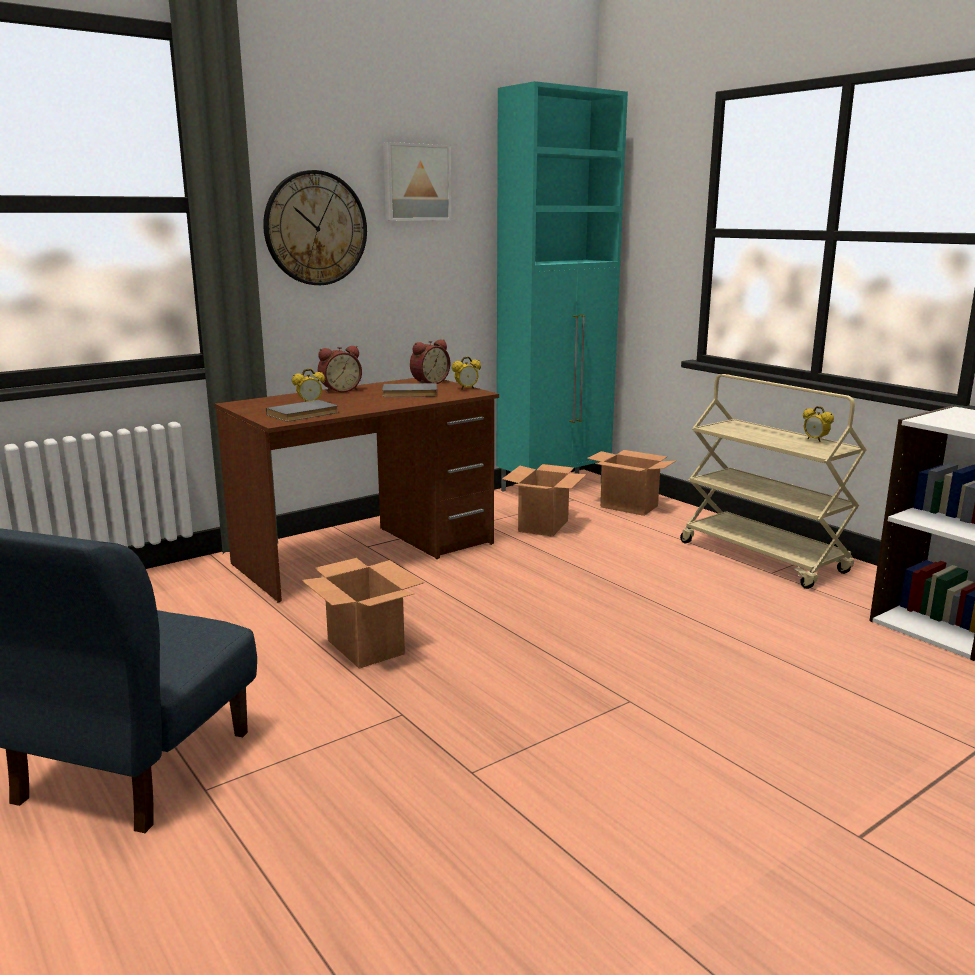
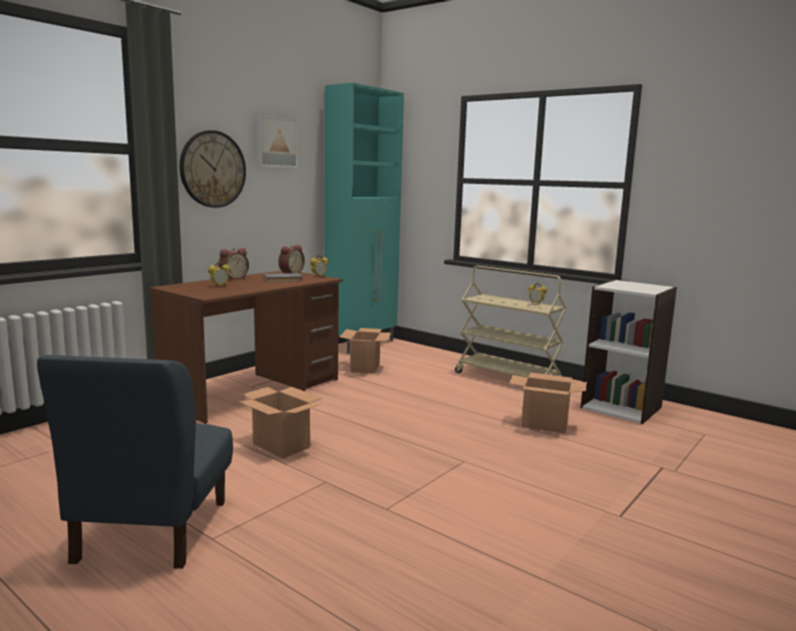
camera: 15 degrees left, 5 degrees down
(304, 414) = (221, 292): grey book -> none
(628, 506) = (414, 354): cardboard box -> cardboard box (544, 424)

